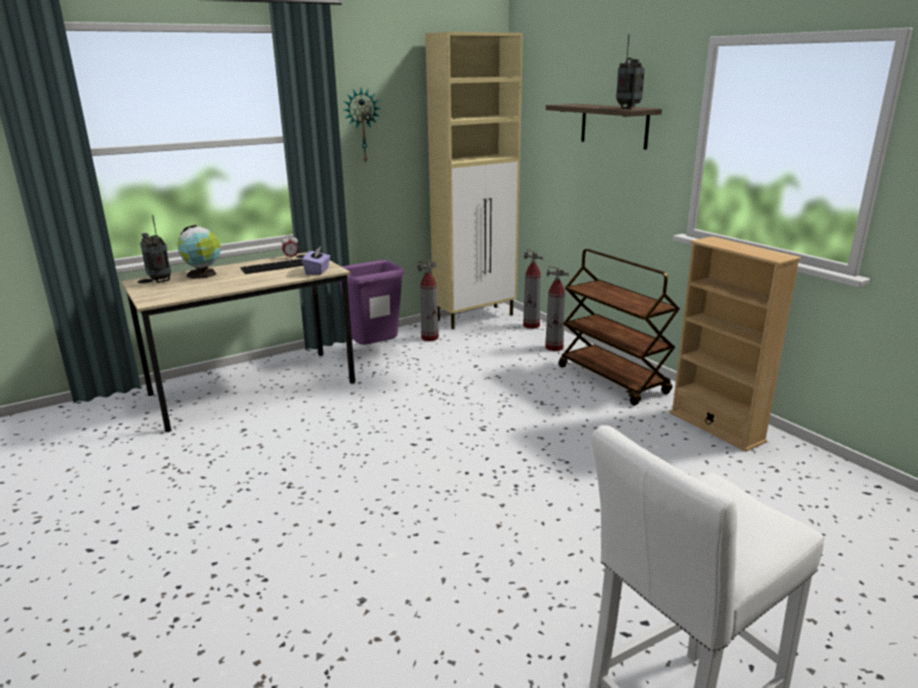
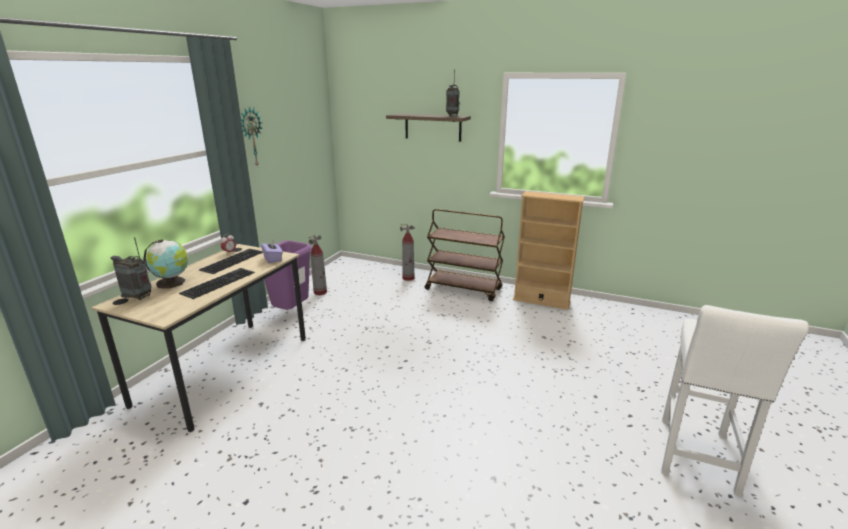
camera: 35 degrees left, 0 degrees up
(236, 282) = (218, 282): none -> keyboard
(476, 317) = (334, 270): beige cabinet -> none
(531, 325) = (377, 267): fire extinguisher -> none

